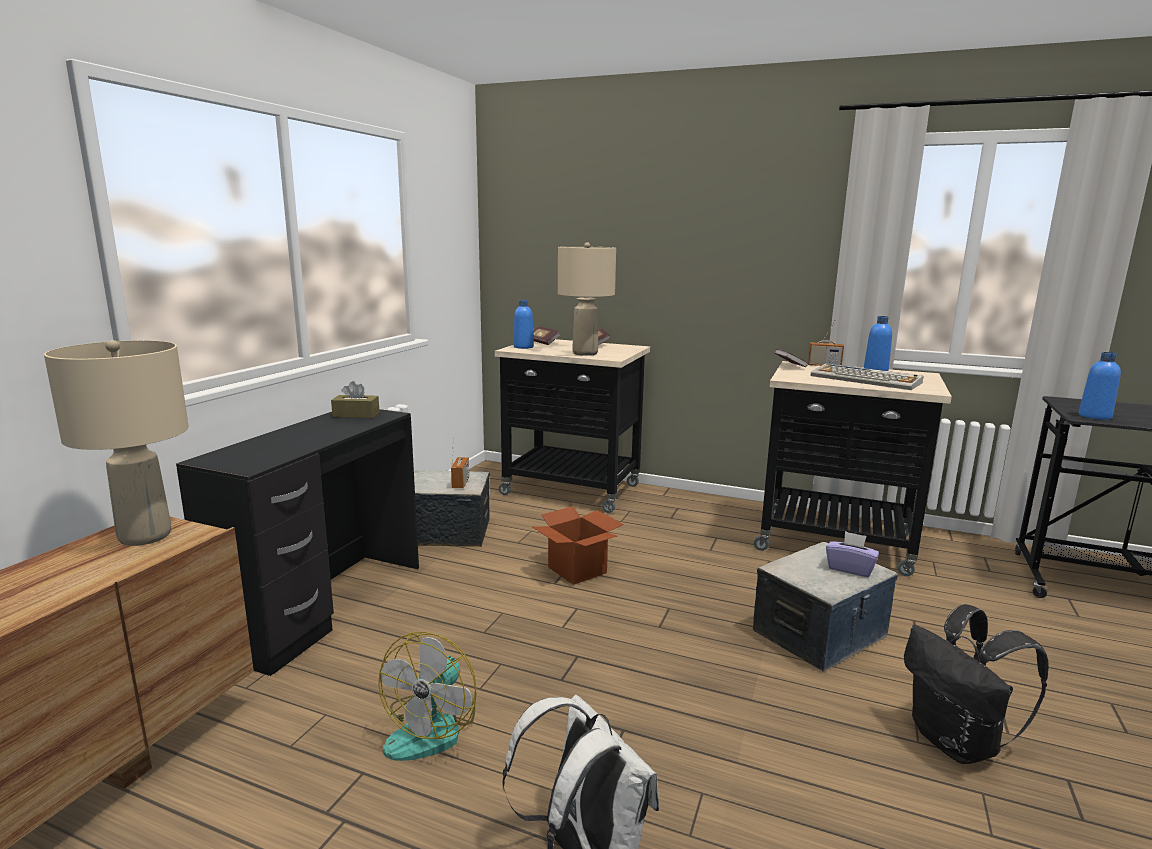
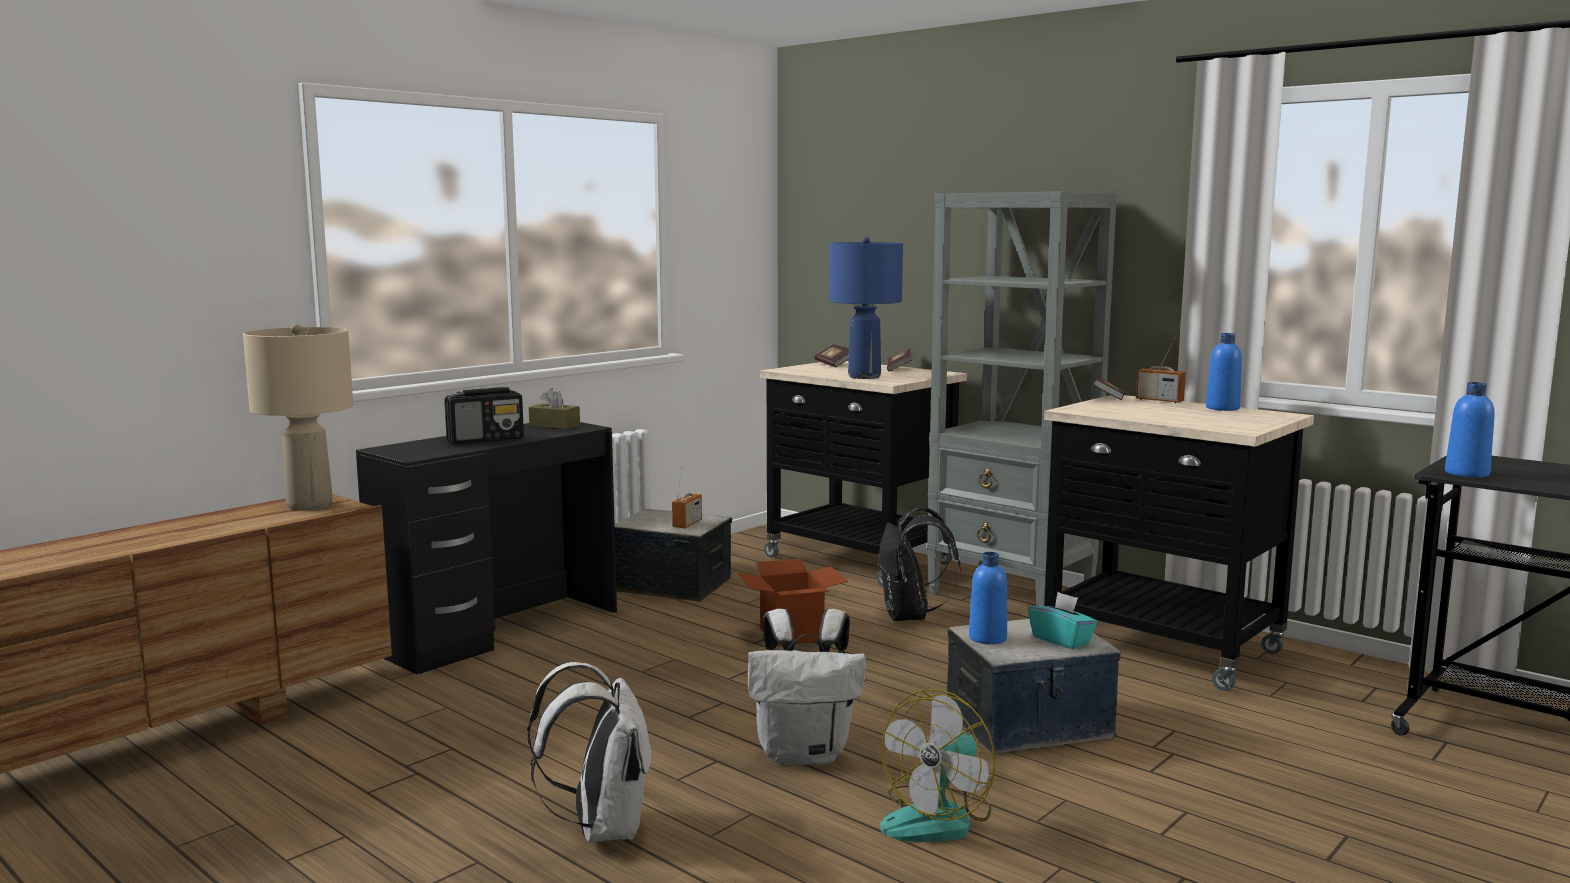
camera: 20 degrees right, 5 degrees down
(307, 438) = (486, 440): none -> radio
(433, 728) = (535, 730): fan -> fan (938, 818)
(523, 347) = (800, 368): blue bottle -> blue bottle (987, 638)
(585, 353) = (864, 377): beige table lamp -> blue table lamp
(688, 704) = (805, 754): none -> white backpack
(700, 508) = (1012, 594): none -> grey bookcase
(850, 569) = (1061, 640): purple tissue box -> turquoise tissue box
(866, 379) = (1181, 415): keyboard -> none
(957, 743) = (1083, 830): black backpack -> black backpack (910, 616)

